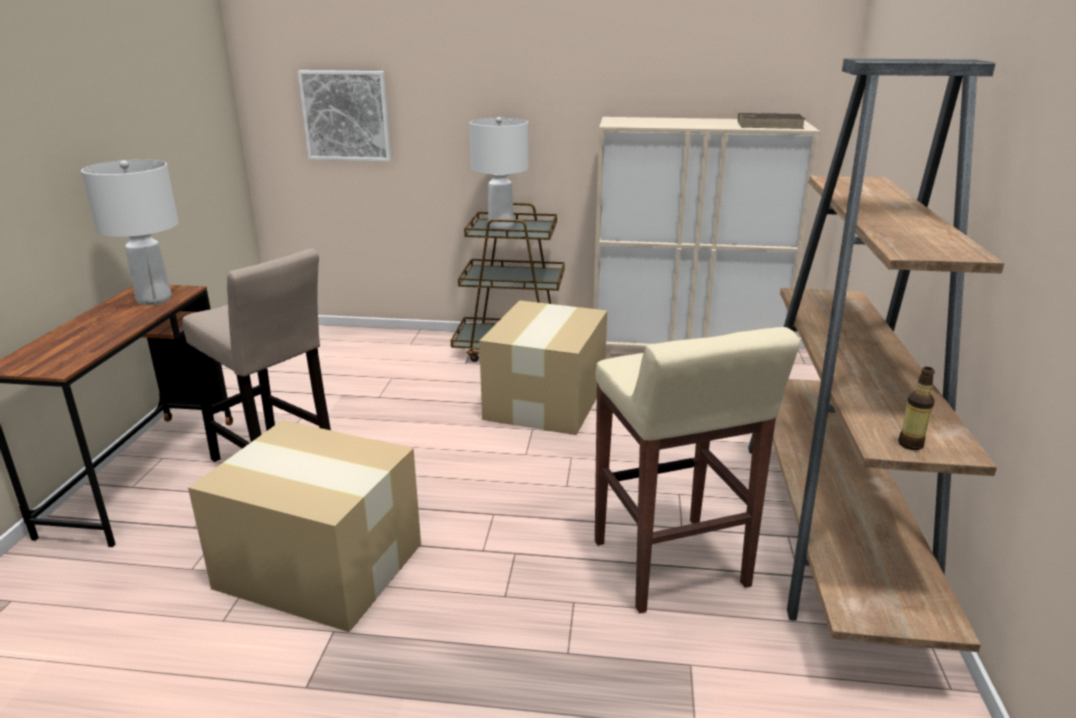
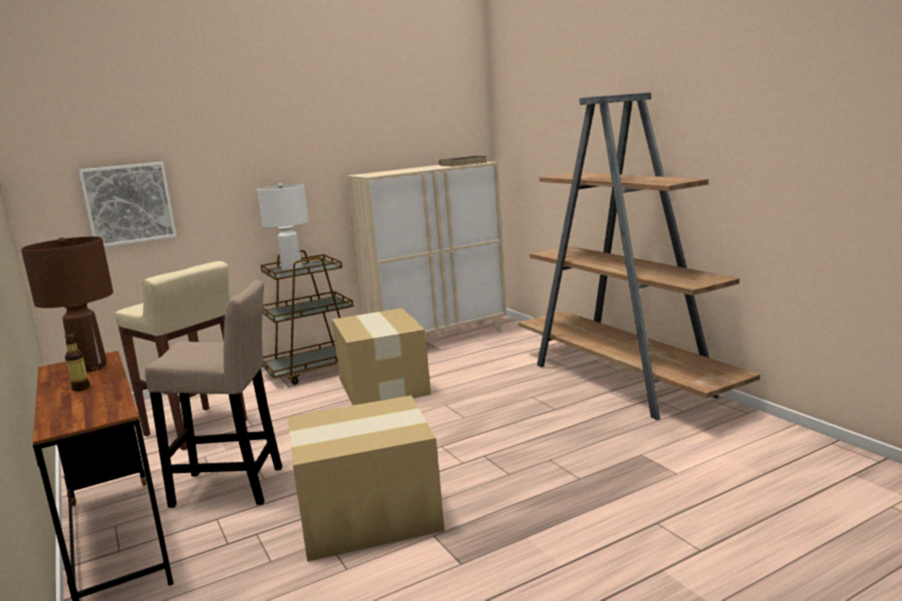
camera: 35 degrees left, 10 degrees down
(154, 299) = (89, 367): white table lamp -> brown table lamp
(670, 565) = (573, 425): beige stool -> beige stool (196, 428)
(910, 444) = (699, 281): bottle -> bottle (81, 388)

